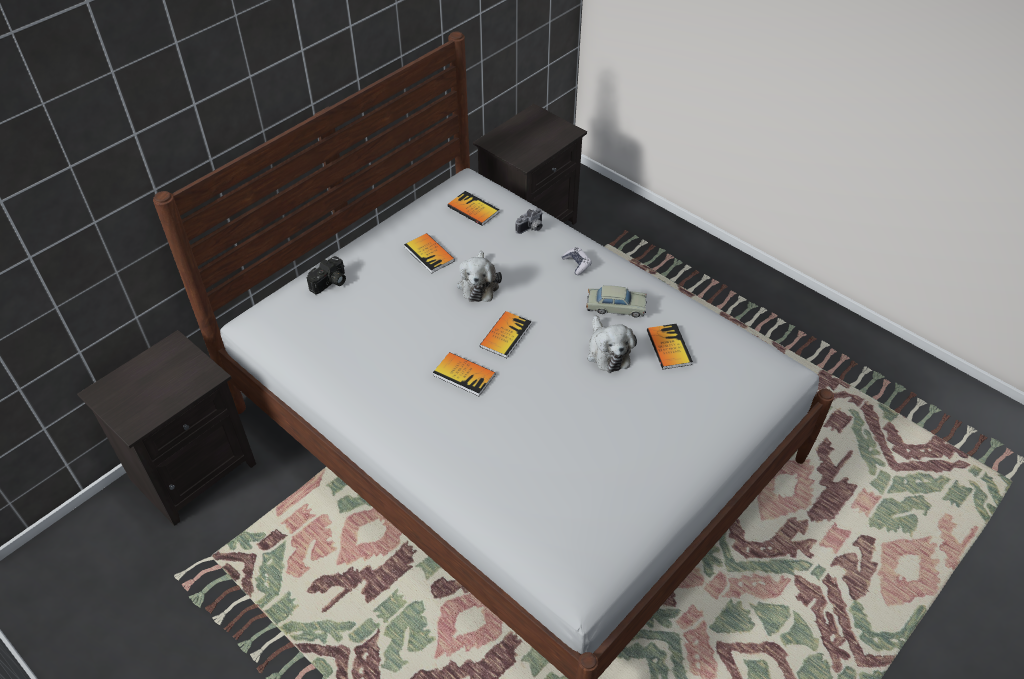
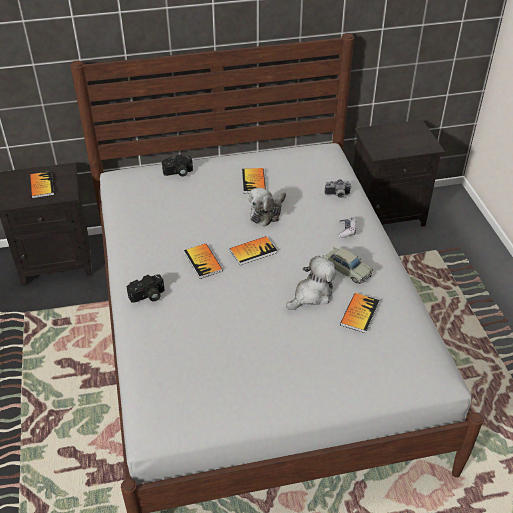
camera: 35 degrees right, 5 degrees down
(441, 447) = (148, 296): none -> camera
(473, 209) = (309, 167): book -> book (42, 185)
(607, 351) = (312, 294): plush toy -> plush toy turned 150 degrees counterclockwise

